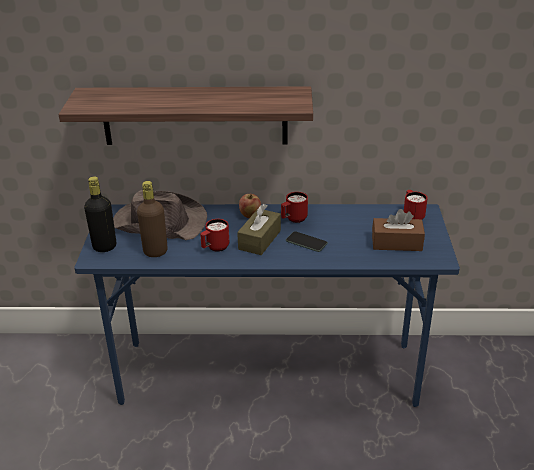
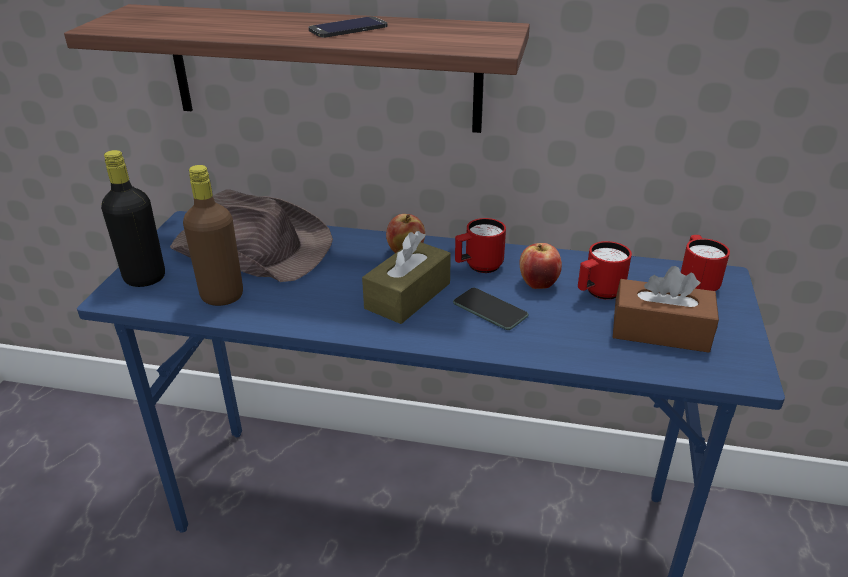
camera: 10 degrees right, 0 degrees up
(215, 248) = (325, 302): red mug -> red mug (598, 293)
(216, 98) = (348, 28): none -> phone
(329, 225) = (539, 284): none -> apple

